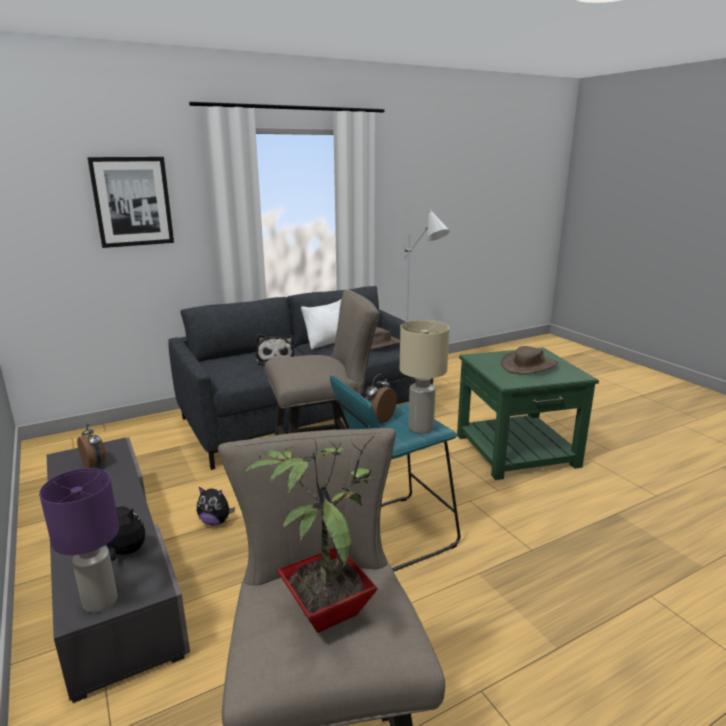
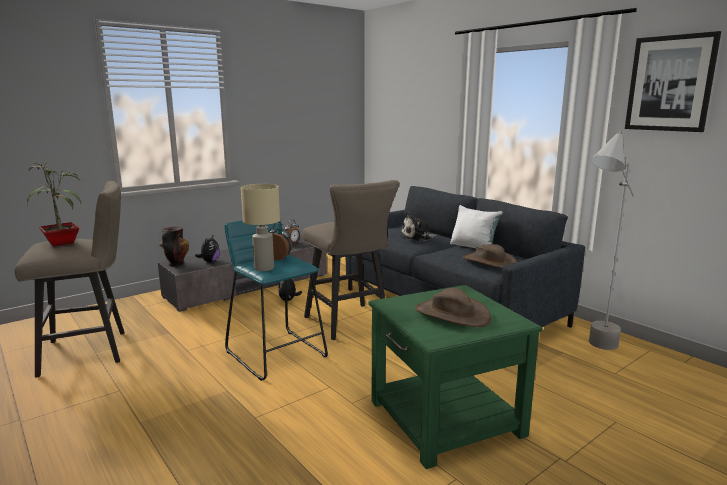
camera: 80 degrees right, 5 degrees down
(99, 602) = (176, 264): purple table lamp -> vase
(132, 202) = (426, 107): picture -> picture (670, 83)

